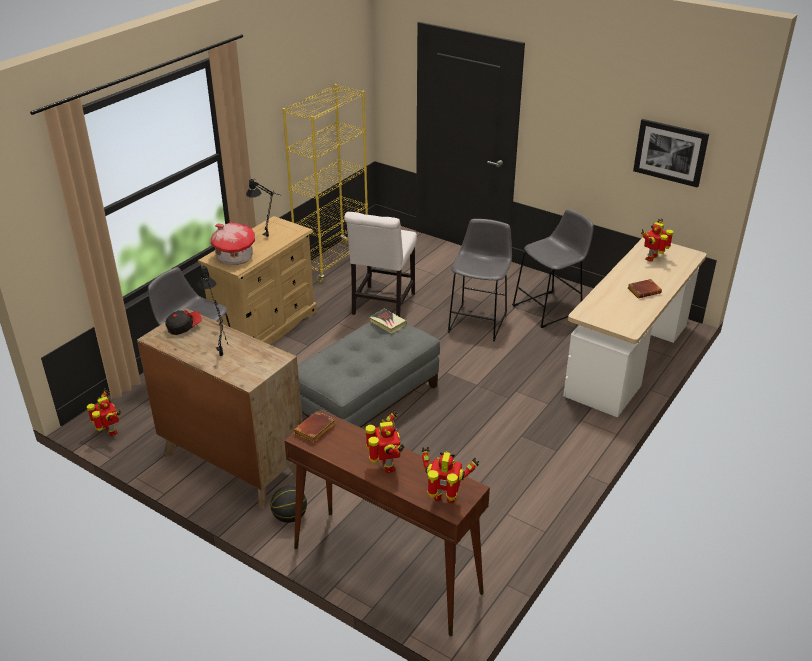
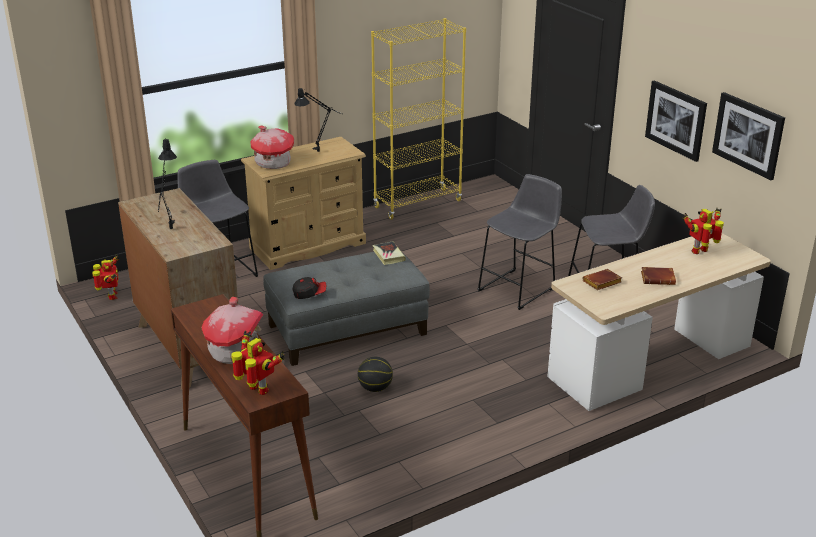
camera: 25 degrees right, 5 degrees down
(184, 327) = (163, 201): cap -> cap (309, 294)
(290, 517) = (201, 403): basketball -> basketball (375, 388)
(315, 430) = (202, 308): brown book -> brown book (601, 283)
(382, 306) = (432, 252): white chair -> none
(386, 466) = (234, 351): toy robot -> toy house
(590, 147) = (676, 120): none -> picture

